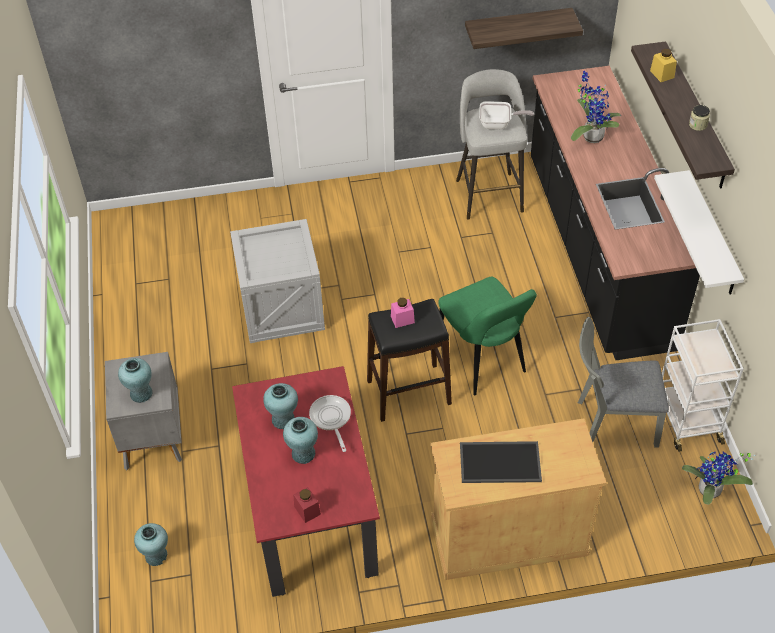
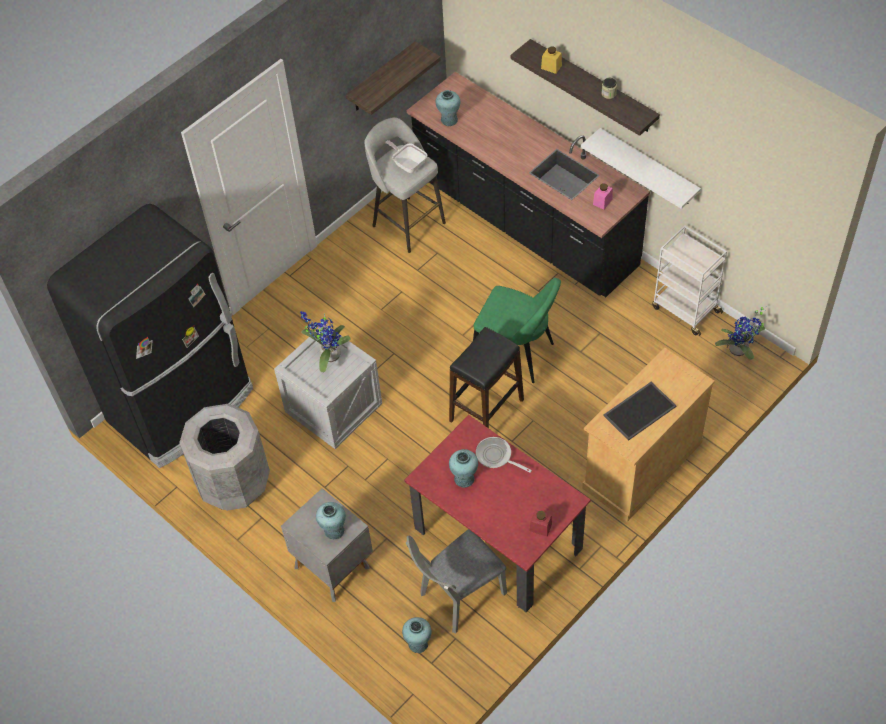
camera: 35 degrees left, 5 degrees up
(146, 319) = (234, 482): none -> grey trash can
(168, 234) = (182, 406): none -> black fridge
(303, 454) = (501, 492): turquoise vase -> turquoise vase (449, 120)
(402, 319) = (479, 355): pink jar -> pink jar (602, 202)
(498, 124) = (408, 164): frying pan -> frying pan turned 105 degrees counterclockwise
(590, 136) = (492, 137): potted plant -> potted plant (328, 355)
(610, 424) = (640, 345): grey chair -> grey chair (458, 597)

